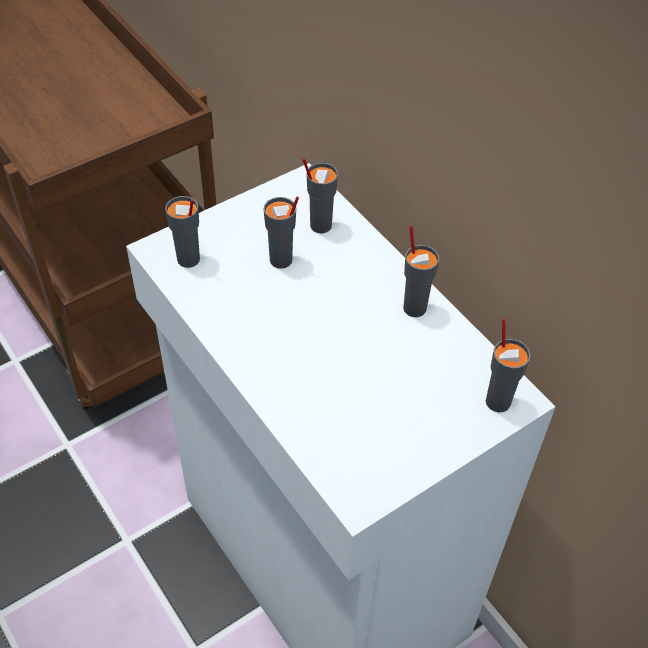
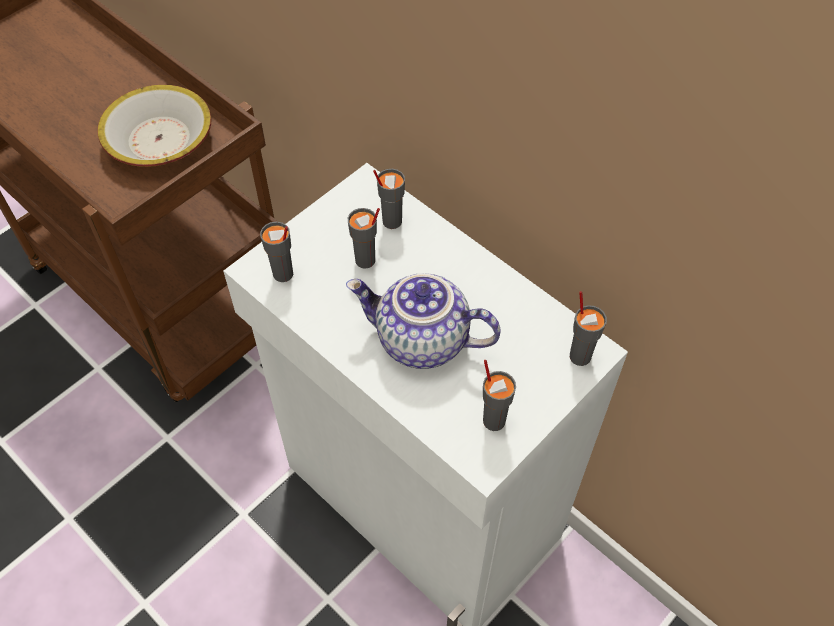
camera: 10 degrees left, 5 degrees up
(105, 115) = (159, 139): none -> bowl
(320, 354) = (421, 342): none -> teapot
(414, 307) = (491, 284): grey cup -> grey cup (493, 420)

